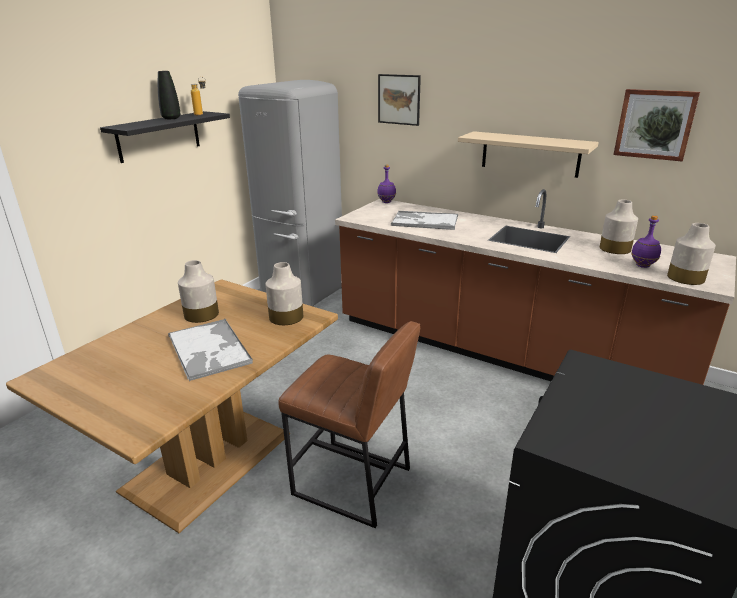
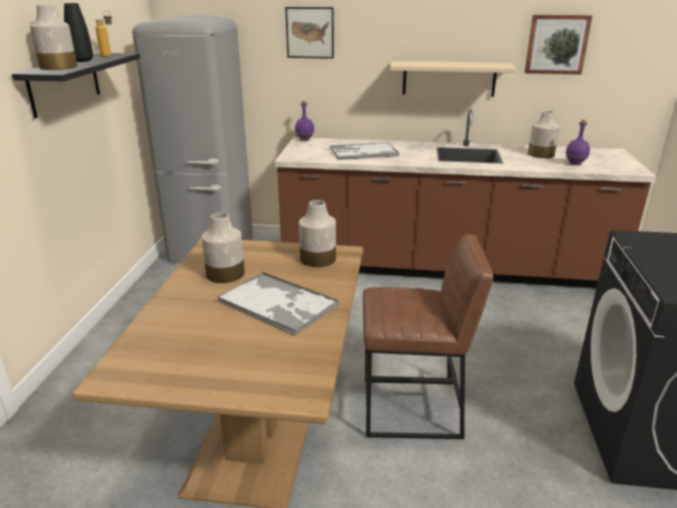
camera: 25 degrees left, 0 degrees up
(686, 278) = (613, 168): beige vase -> beige vase (59, 67)

